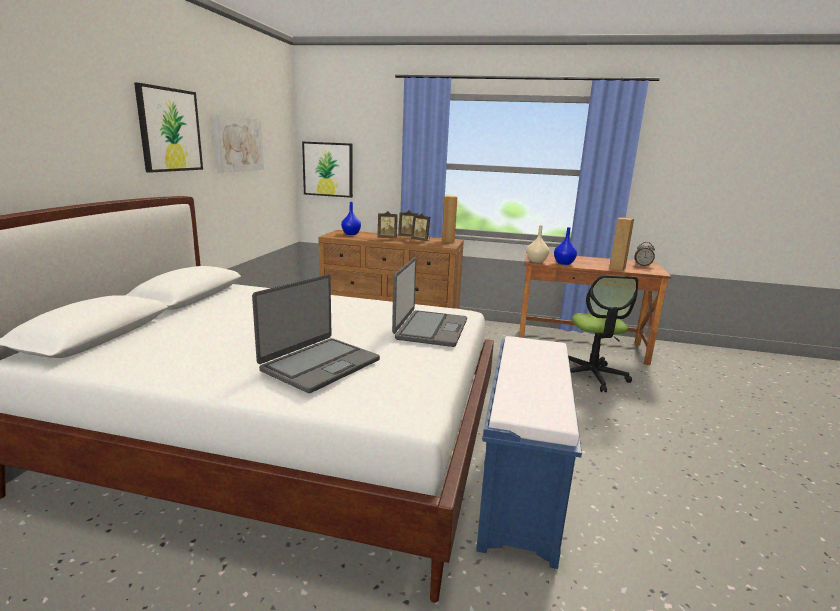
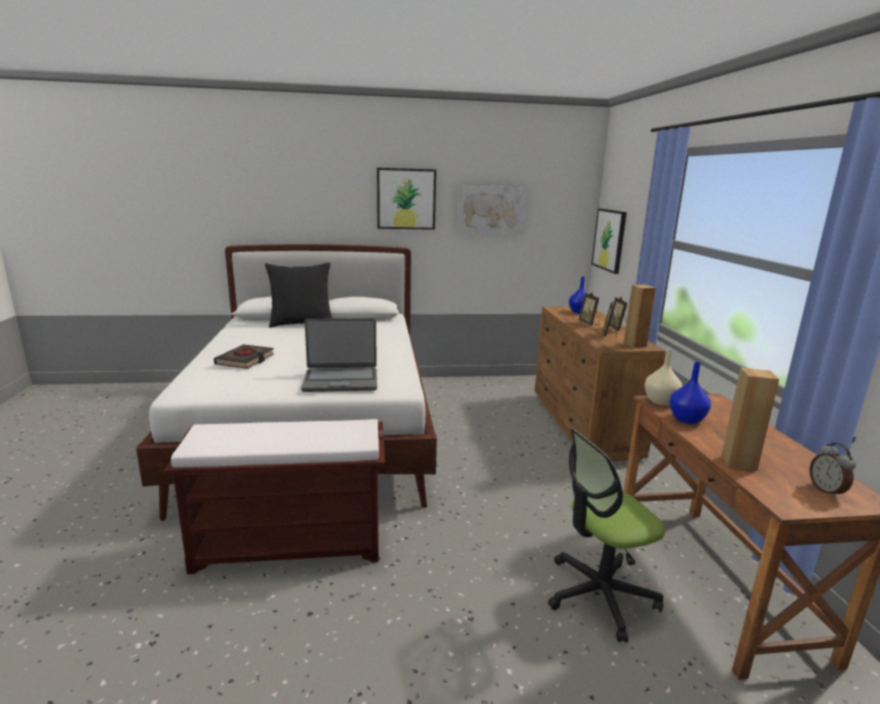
camera: 70 degrees right, 0 degrees up
(167, 325) = (301, 323): none -> black pillow
(319, 365) = (245, 360): laptop -> black book
(519, 488) = (291, 545): blue bench -> brown bench

